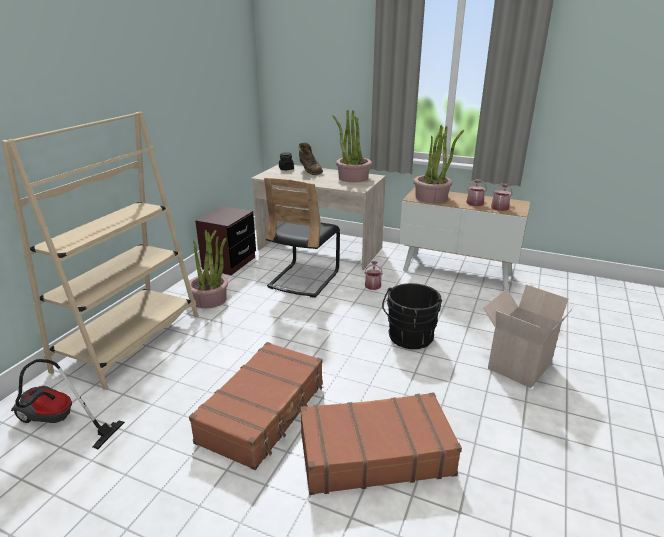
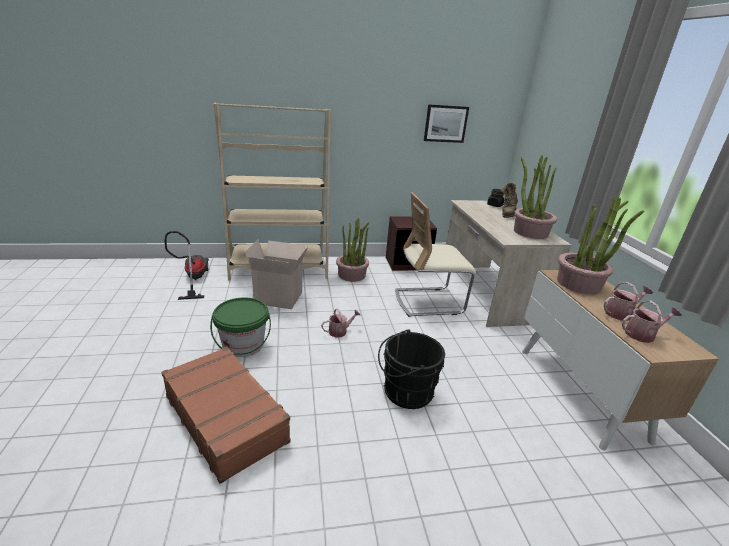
camera: 55 degrees right, 0 degrees up
(212, 100) = (445, 123): none -> picture
(264, 412) = (243, 345): brown suitcase -> green bucket
(304, 279) = (428, 302): black chair -> beige chair
(373, 284) = (469, 340): watering can -> watering can (340, 331)
(518, 364) = (441, 498): cardboard box -> cardboard box (279, 297)

